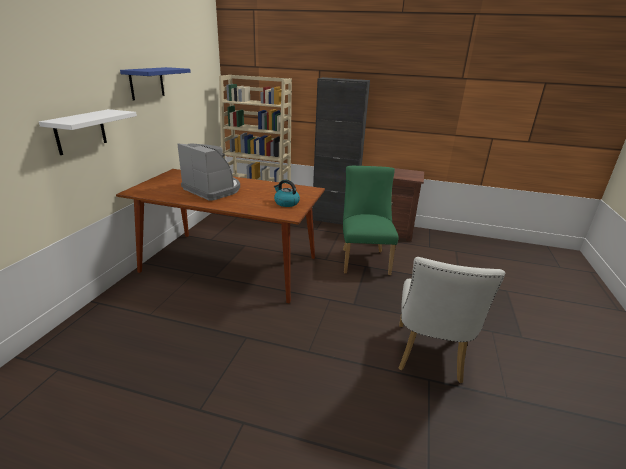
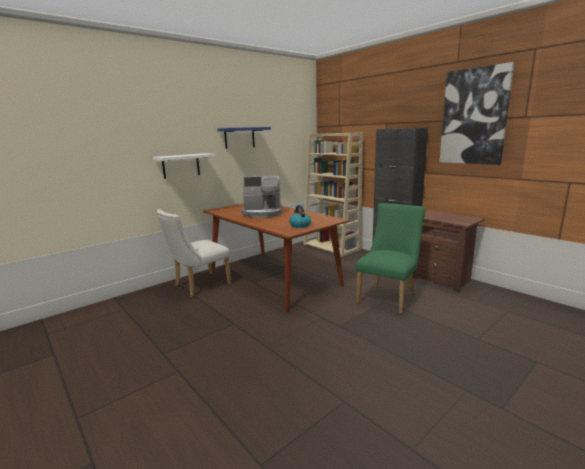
camera: 35 degrees right, 10 degrees down
(213, 189) = (262, 213): coffee machine -> coffee machine turned 105 degrees clockwise
(417, 73) = (474, 117): none -> picture
(429, 357) = (365, 385): white chair -> white chair (198, 286)

